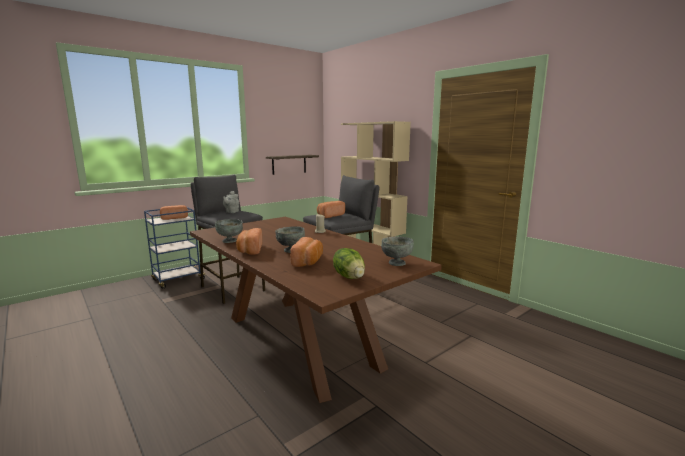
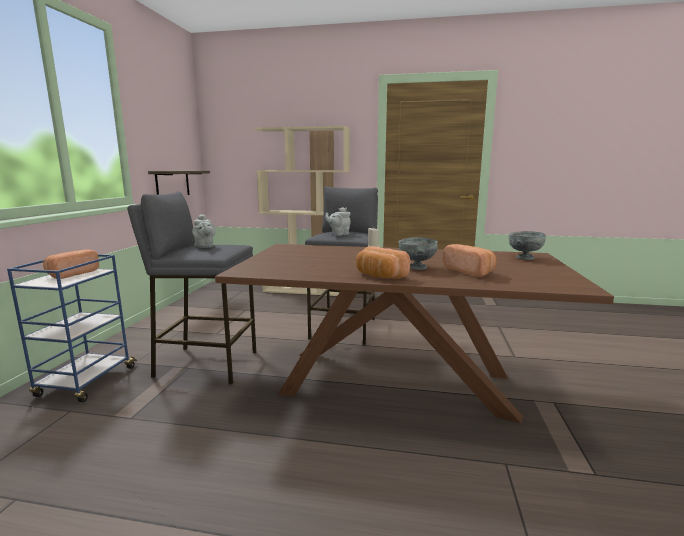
camera: 40 degrees left, 0 degrees up
(230, 241) = (319, 273): grey bowl -> none
(329, 216) = (339, 234): bread -> grey teapot
(350, 276) = (540, 273): lettuce -> none

